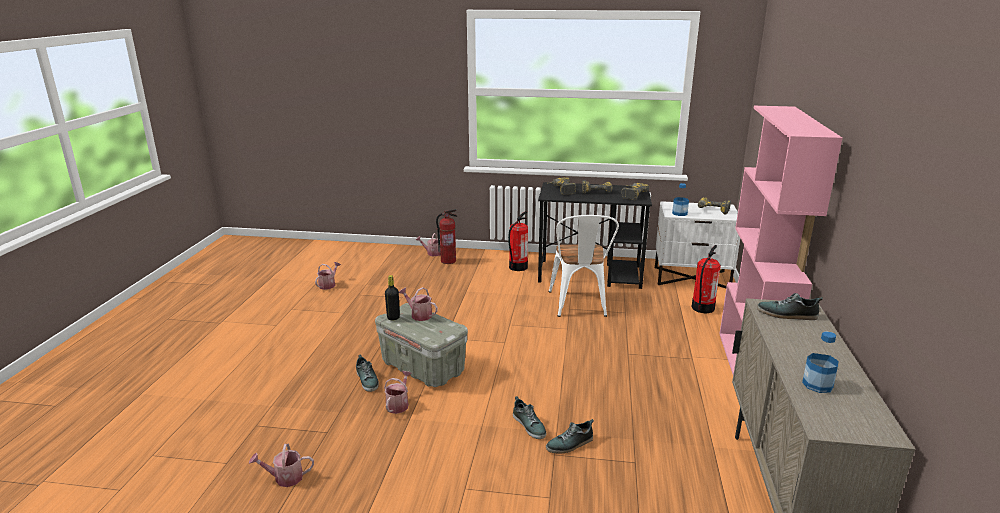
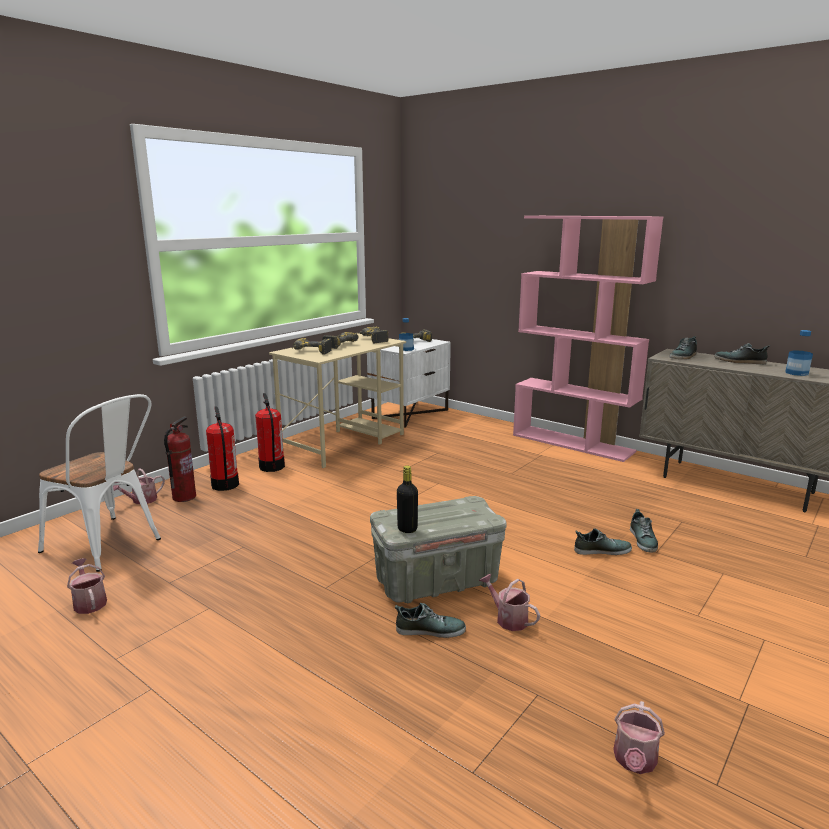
camera: 60 degrees left, 5 degrees down
(419, 315) = (418, 512): watering can -> none
(579, 306) = (401, 465): white chair -> white chair (109, 546)
(591, 274) = (344, 443): black desk -> beige desk
(702, 308) = (466, 427): fire extinguisher -> fire extinguisher (225, 485)
(822, 347) = (740, 361): none -> shoe

